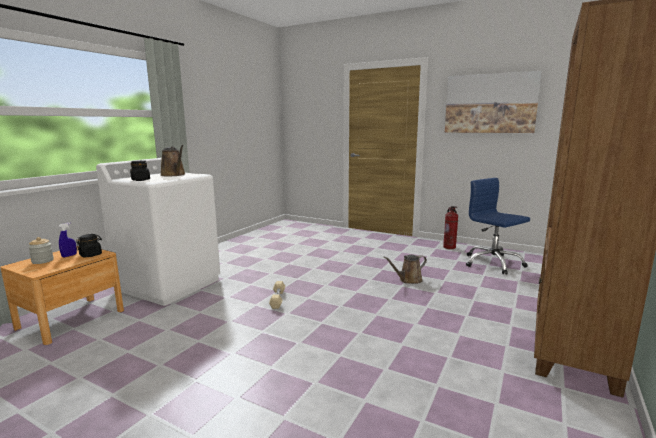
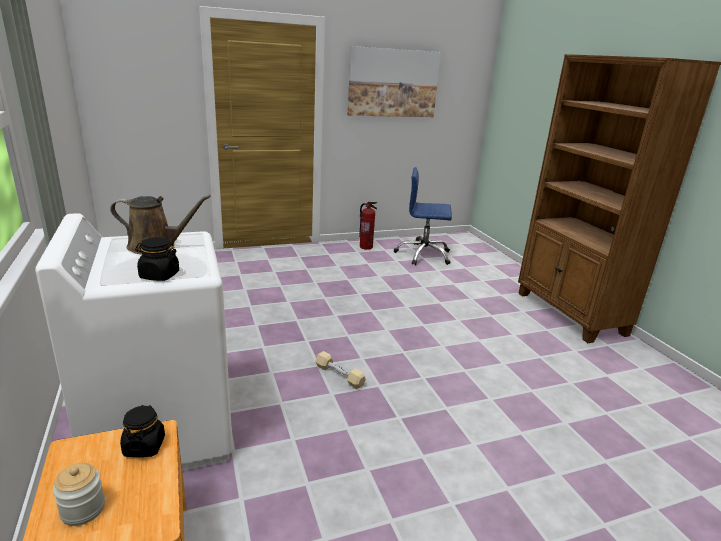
camera: 50 degrees left, 10 degrees up
(69, 256) = (105, 470): blue spray bottle -> none
(408, 280) = (401, 298): brown watering can -> none

